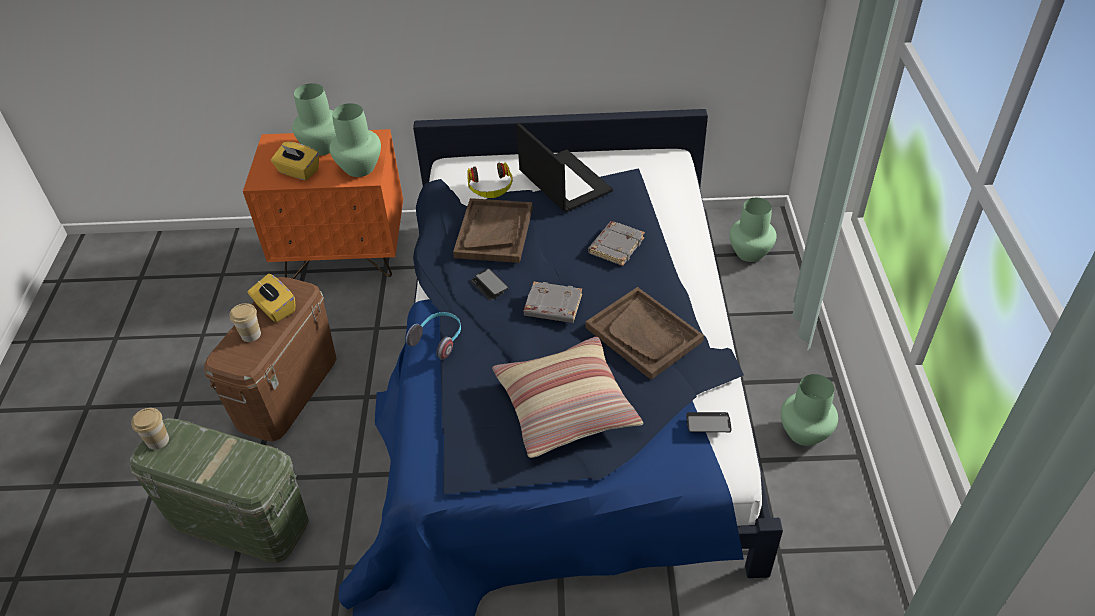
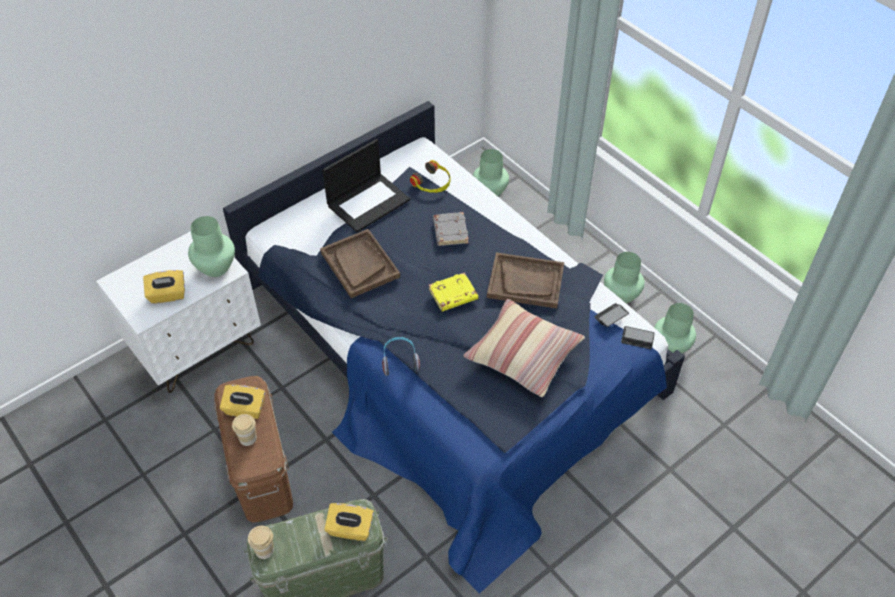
camera: 40 degrees left, 5 degrees up
(241, 472) = (350, 529): none -> yellow tissue box
(323, 146) = (164, 265): green vase -> green vase (670, 346)
(344, 255) = (196, 348): orange nightstand -> white nightstand
(489, 285) = (396, 304): phone -> phone (637, 338)
(490, 187) = (320, 232): headphones -> headphones (432, 183)
(552, 306) = (453, 295): grey book -> yellow book
(563, 181) = (368, 202): laptop -> laptop turned 120 degrees clockwise

